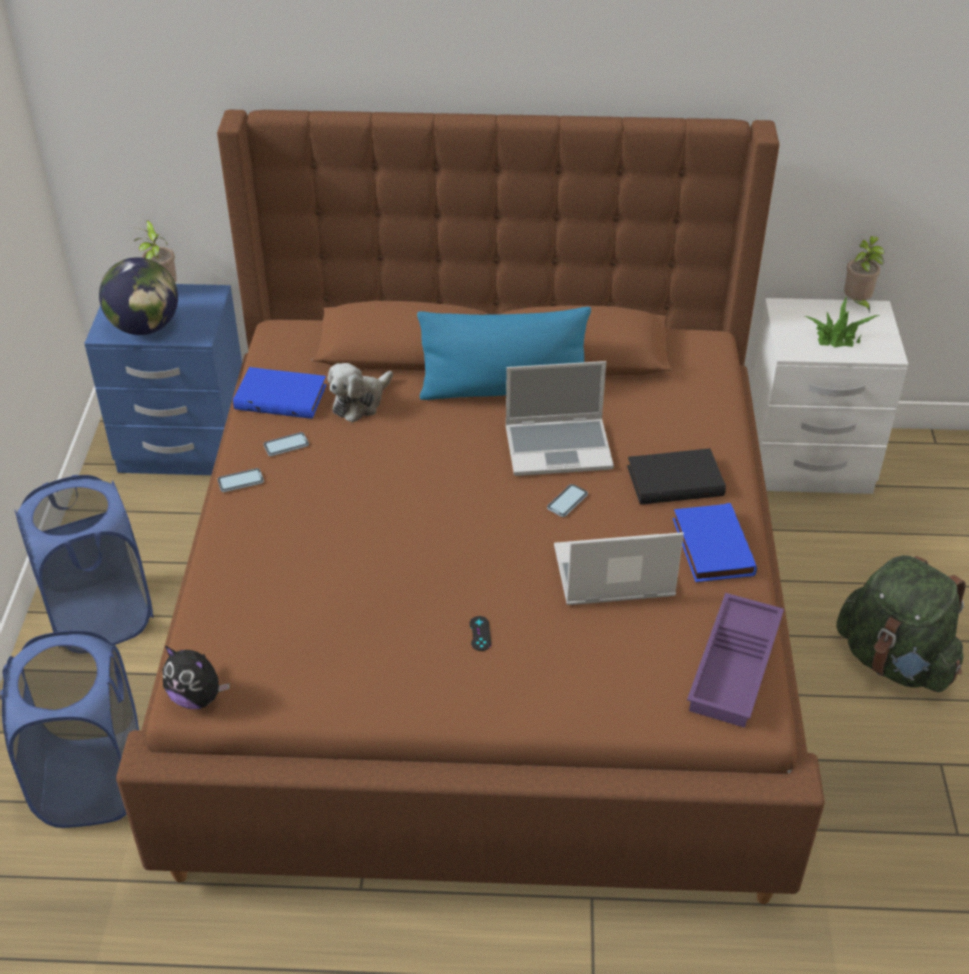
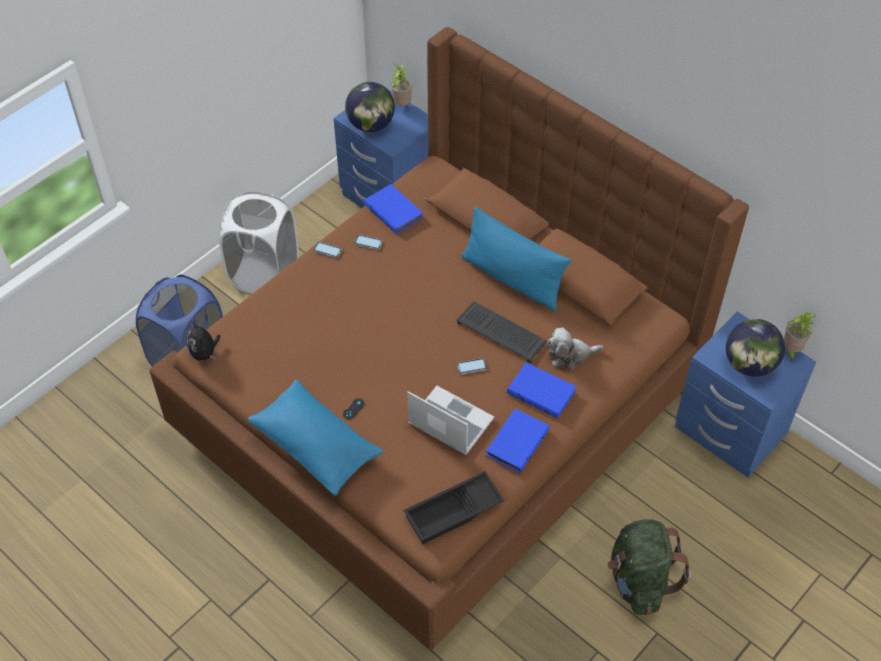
camera: 40 degrees right, 10 degrees up
(100, 617) = (264, 275): blue laundry basket -> white laundry basket
(360, 402) = (429, 239): plush toy -> plush toy (570, 355)
(481, 707) = (316, 446): none -> blue pillow
(559, 447) = (502, 332): laptop -> keyboard
(675, 479) = (542, 391): black book -> blue book
(736, 667) = (453, 513): purple tray -> black tray
(807, 463) = (729, 431): white nightstand -> blue nightstand
(837, 336) = (749, 364): potted plant -> globe

